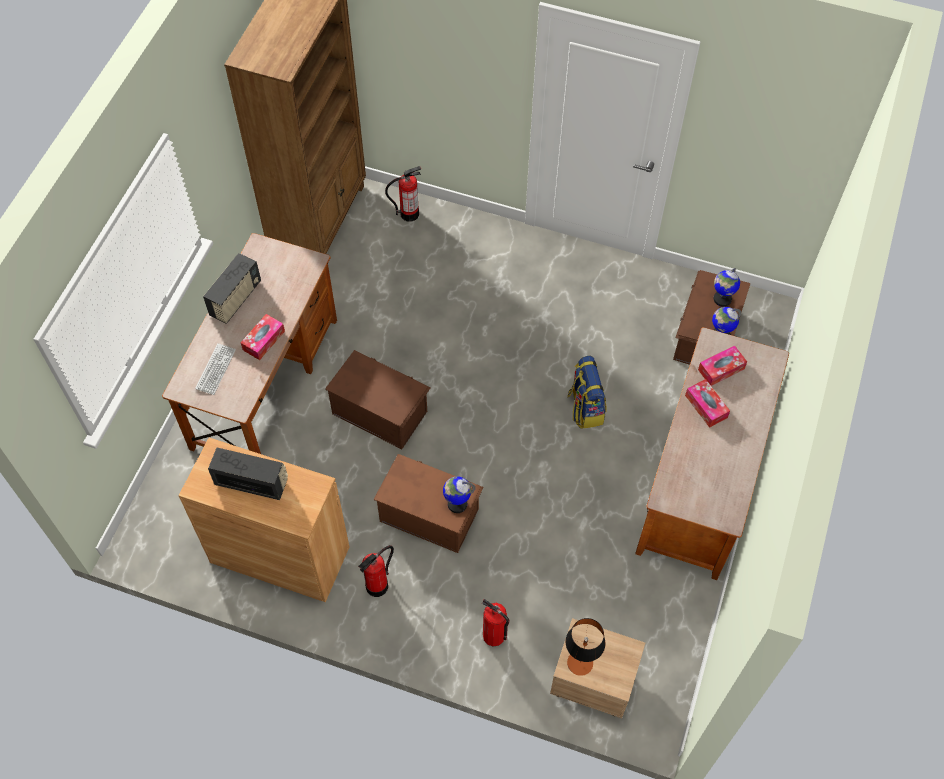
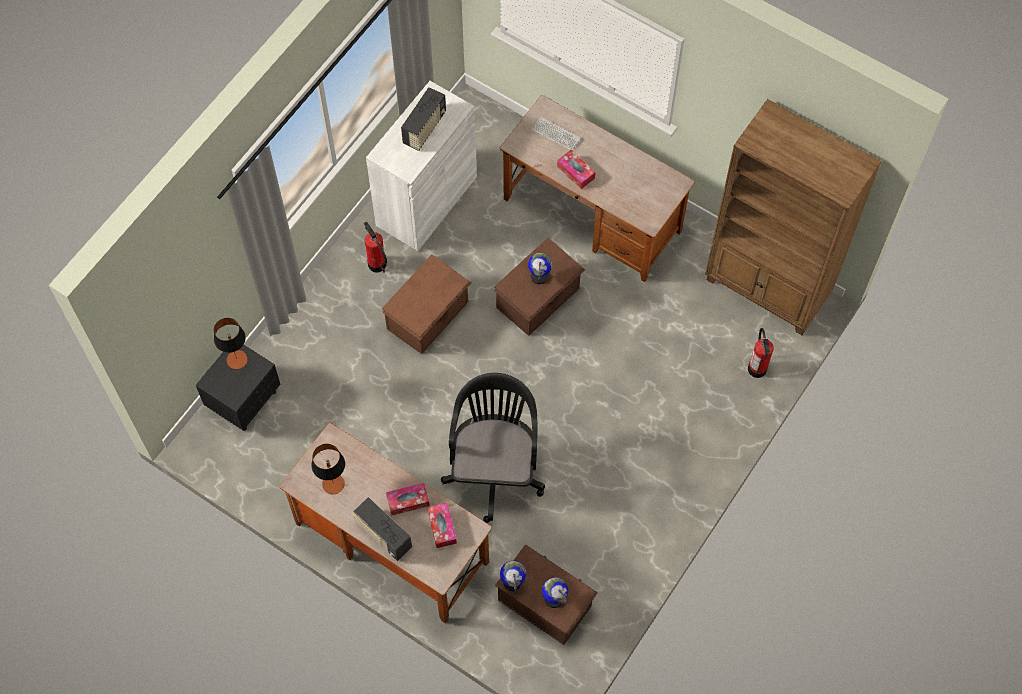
camera: 105 degrees right, 5 degrees up
(236, 299) = (624, 158): radio -> radio (383, 535)
(280, 554) = (426, 201): brown cabinet -> white cabinet
(457, 504) = (408, 313): globe -> globe (539, 276)
(494, 636) = (307, 339): fire extinguisher -> none
(585, 408) = (494, 467): backpack -> black office chair
(591, 682) = (245, 400): beige nightstand -> black nightstand
(715, 482) = (333, 483): none -> table lamp

